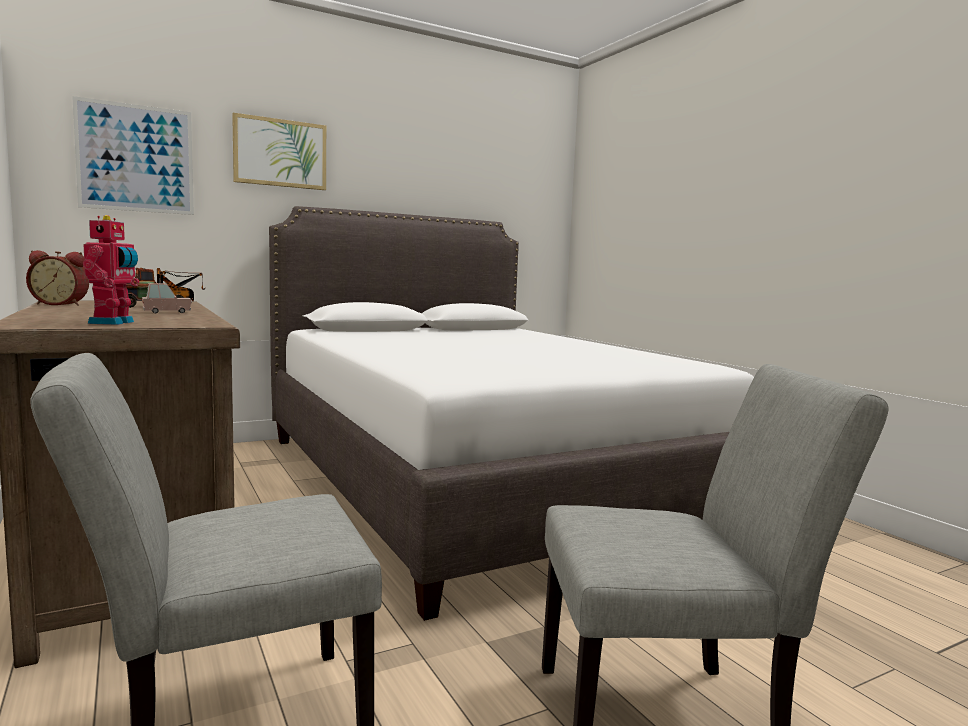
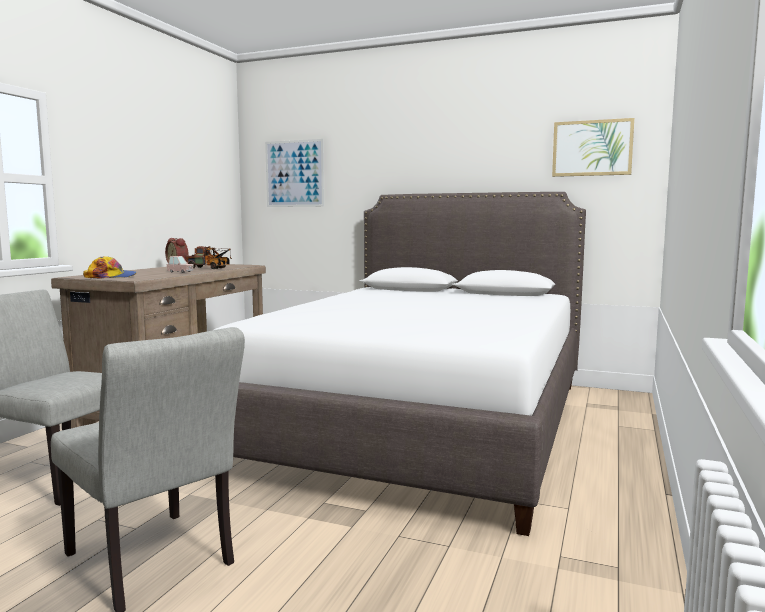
camera: 50 degrees right, 0 degrees up
(114, 323) = (111, 277): toy robot -> cap
(280, 153) = (377, 156): picture -> picture (592, 148)

